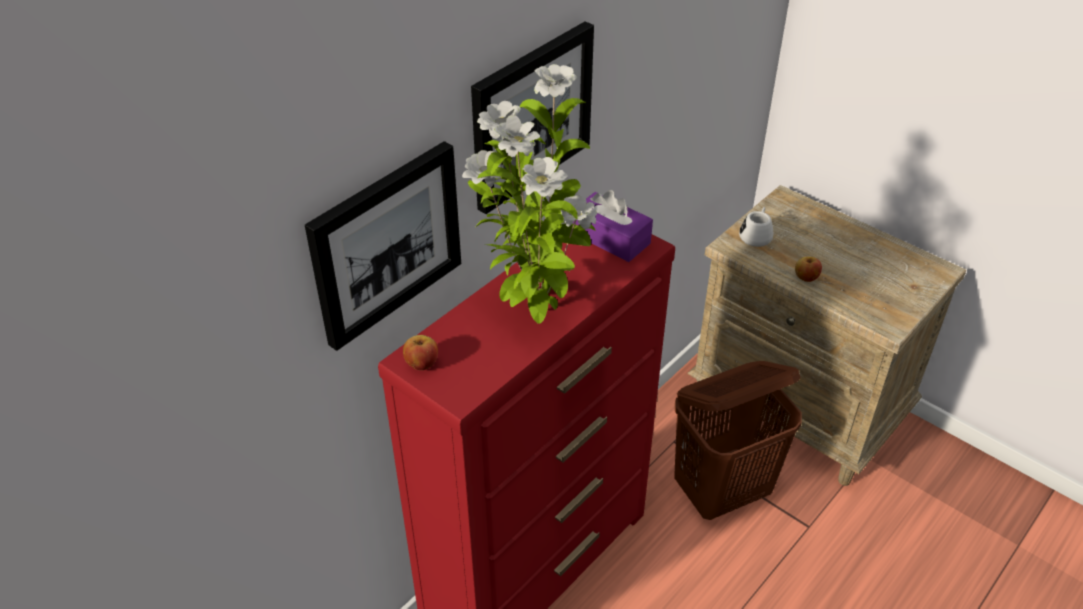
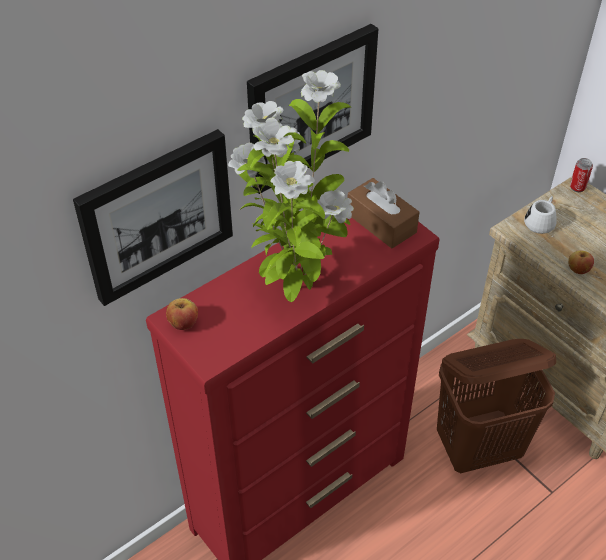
camera: 10 degrees right, 5 degrees up
(610, 238) = (381, 223): purple tissue box -> brown tissue box
(785, 197) = (577, 187): none -> can

